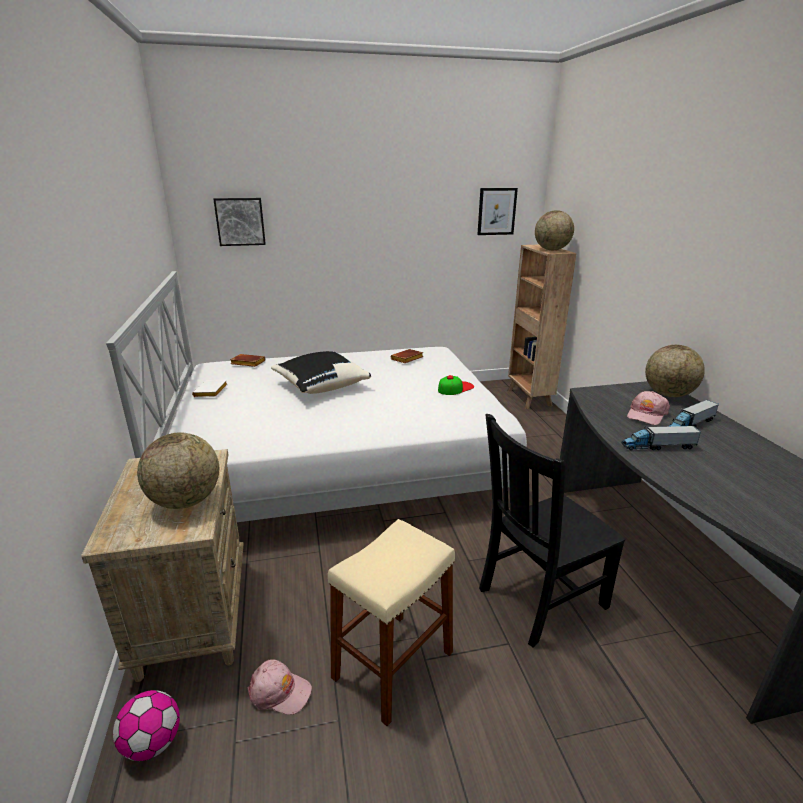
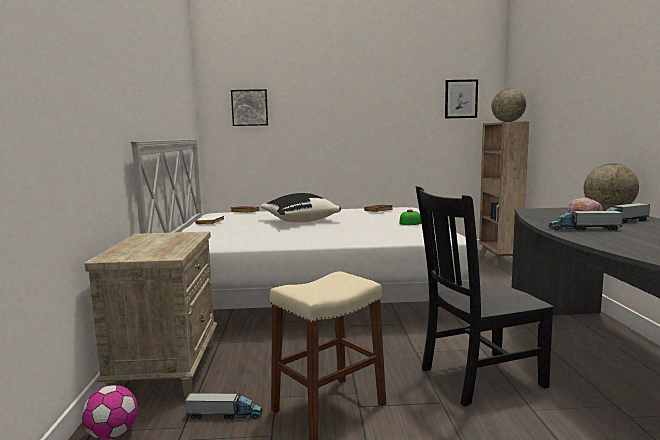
camera: 10 degrees right, 15 degrees down
(186, 501) = (169, 247): globe -> none
(279, 691) = (224, 415): pink cap -> toy truck

